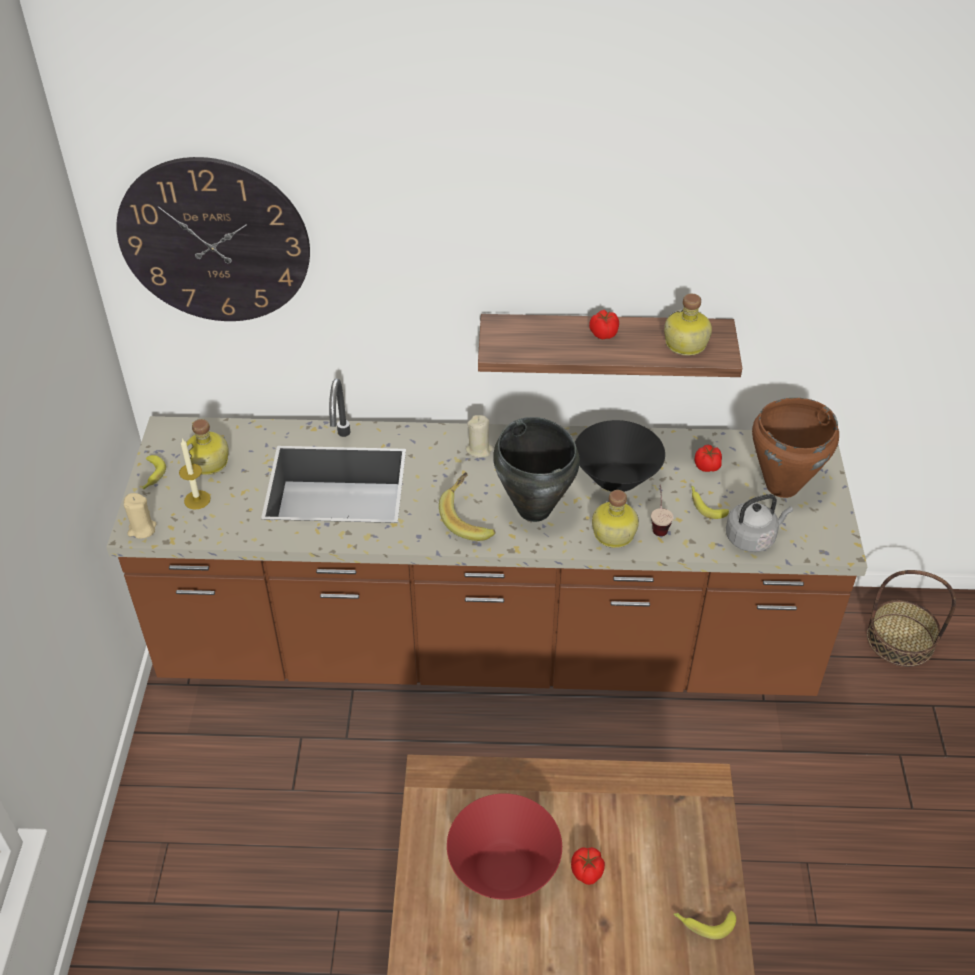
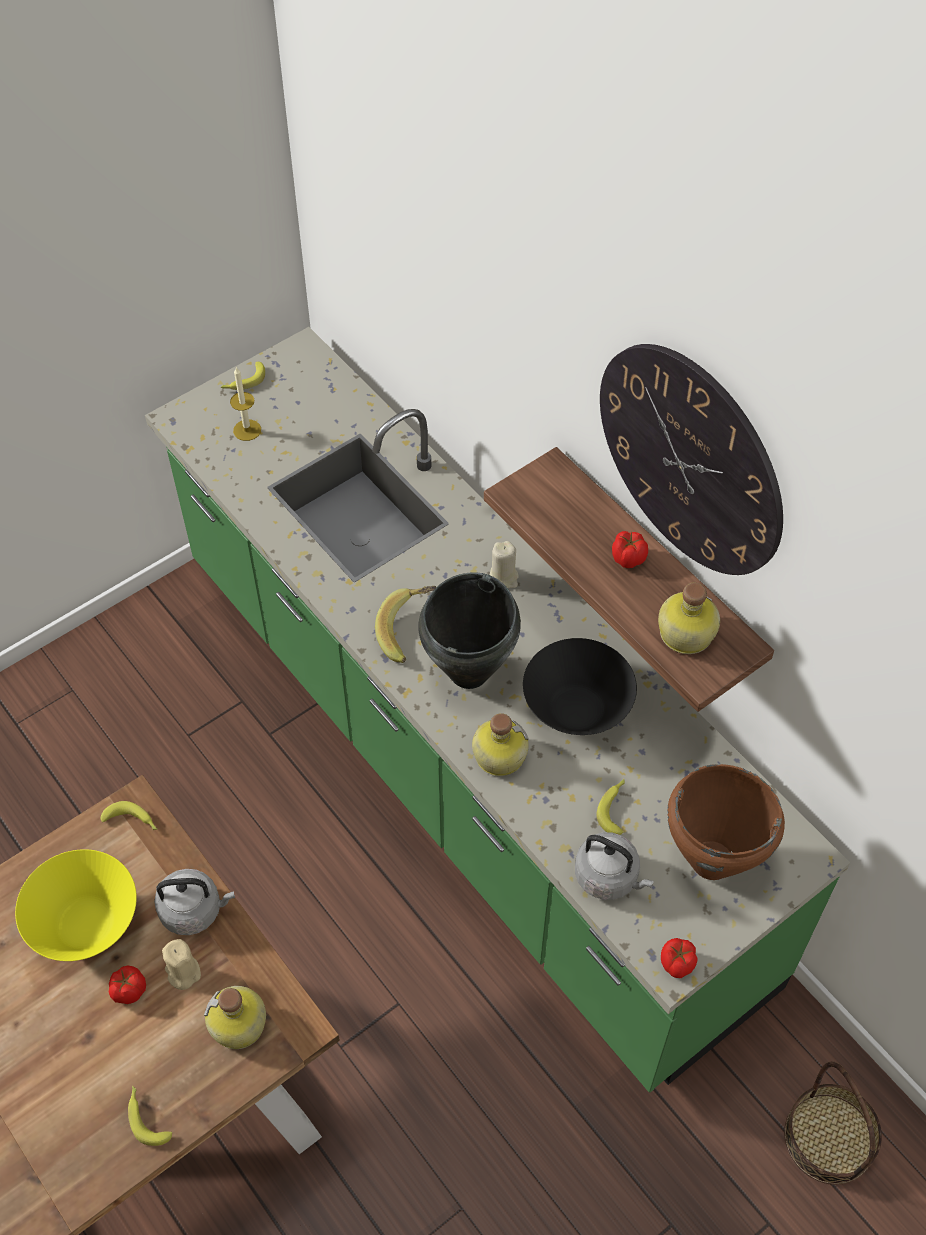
camera: 50 degrees right, 10 degrees up
(142, 529) = (182, 421): beige candle -> beige candle (183, 972)
(210, 463) = (295, 406): bottle -> bottle (238, 1026)
(214, 241) = (367, 203): wall clock -> wall clock (690, 460)
(443, 784) = (132, 821): none -> banana
(487, 645) = (463, 766): brown counter -> green counter
(504, 868) = (85, 924): red bowl -> yellow bowl
(556, 789) = (194, 910): none -> grey kettle
(658, 524) = (548, 785): cup -> none
(707, 467) = (672, 777): tomato -> tomato (677, 964)

